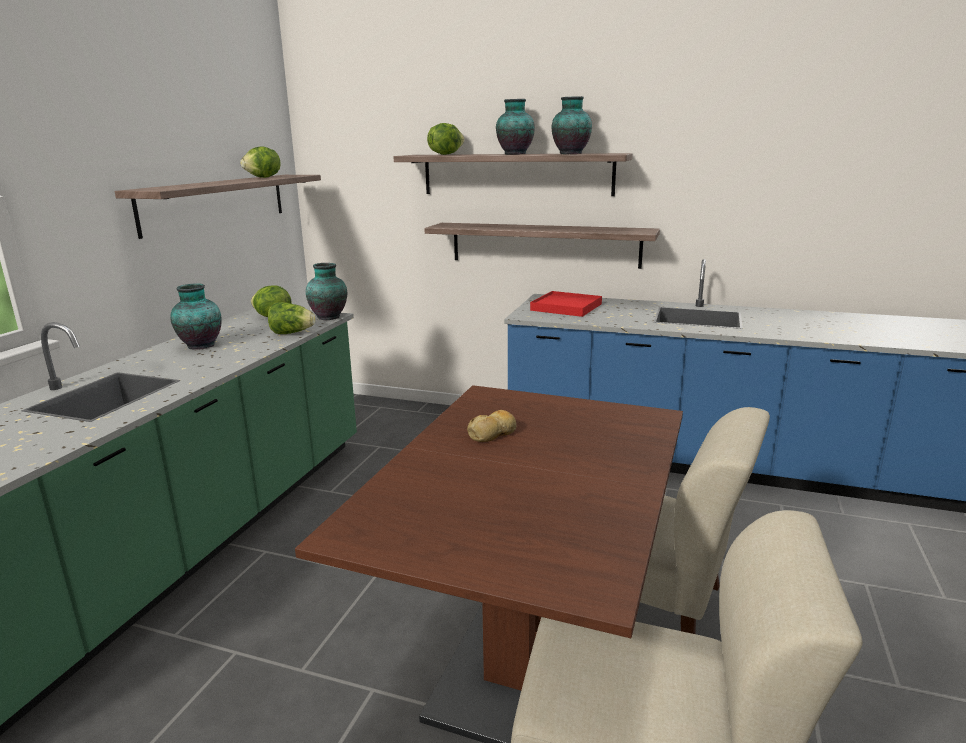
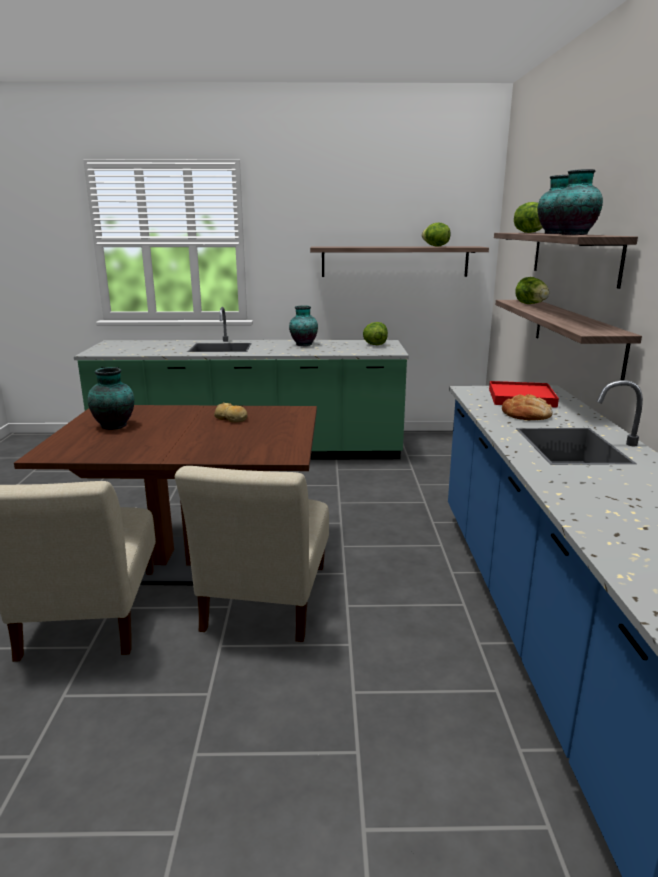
camera: 70 degrees right, 0 degrees up
(292, 333) = (345, 352): lettuce -> lettuce (531, 304)
(329, 317) = (391, 352): vase -> vase (115, 426)
(617, 314) = (526, 414): none -> bread

